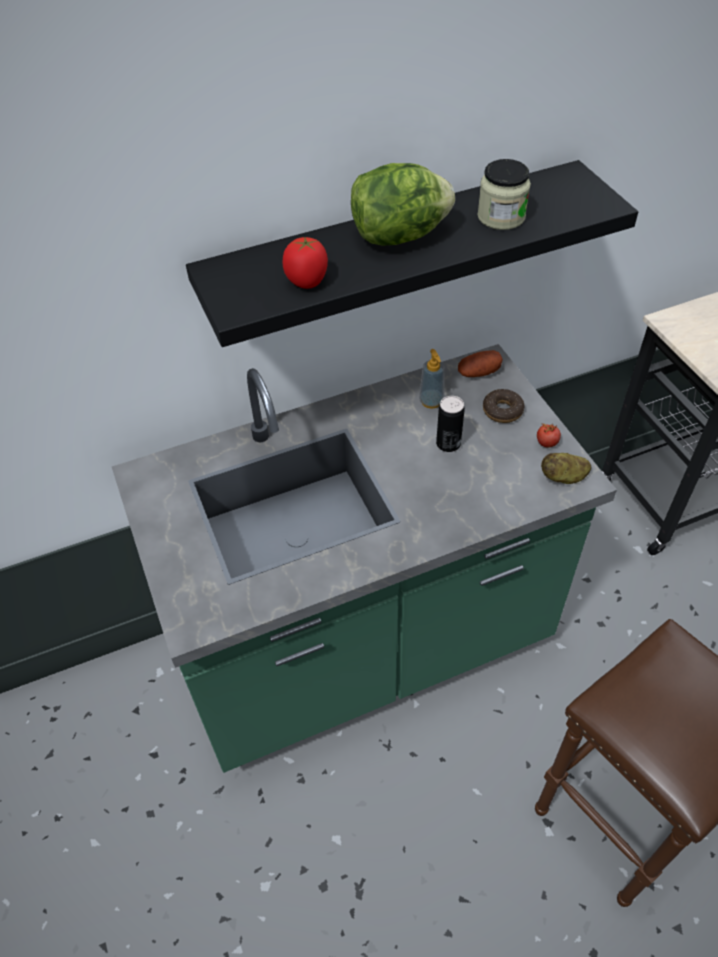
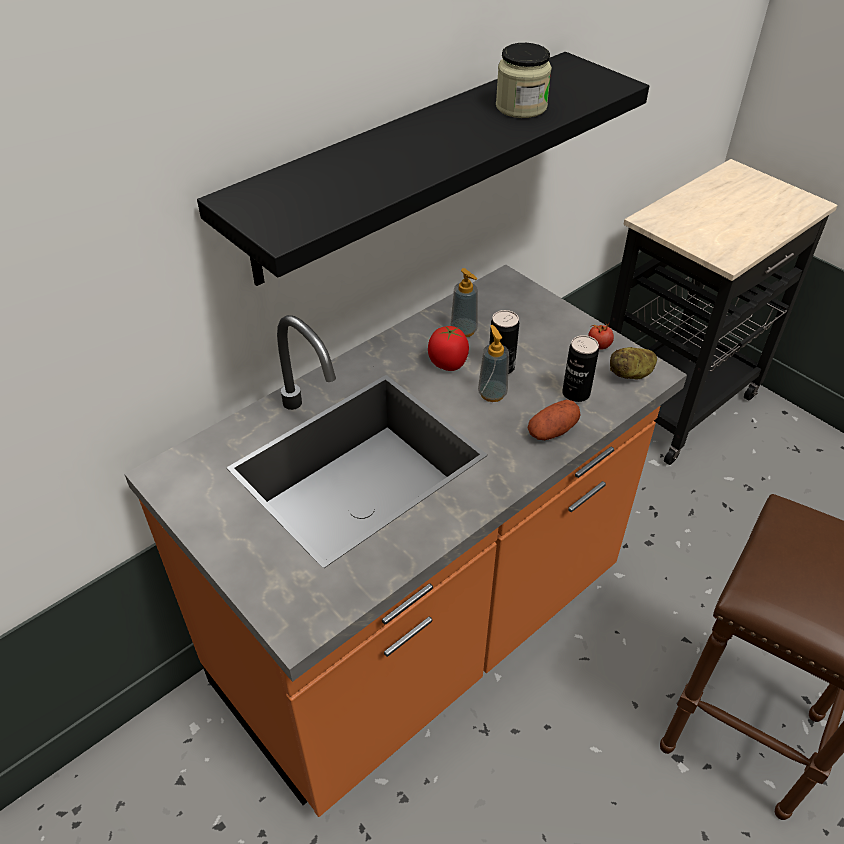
camera: 20 degrees left, 5 degrees down
(307, 281) = (350, 193): tomato -> tomato (448, 363)
(365, 648) = (422, 633): green counter -> orange counter
(399, 236) = (426, 138): lettuce -> none
(429, 467) = (492, 393): none -> soap dispenser
(478, 372) = (499, 294): potato -> potato (552, 431)
(502, 411) = (540, 325): donut -> none
(503, 484) = (576, 393): none -> can

